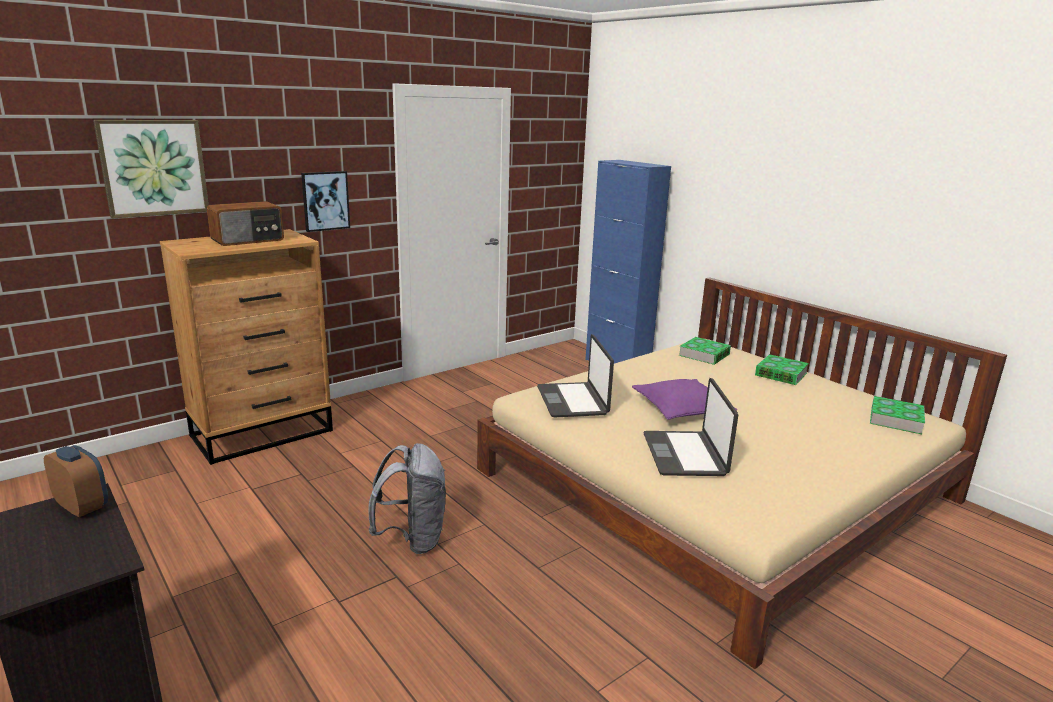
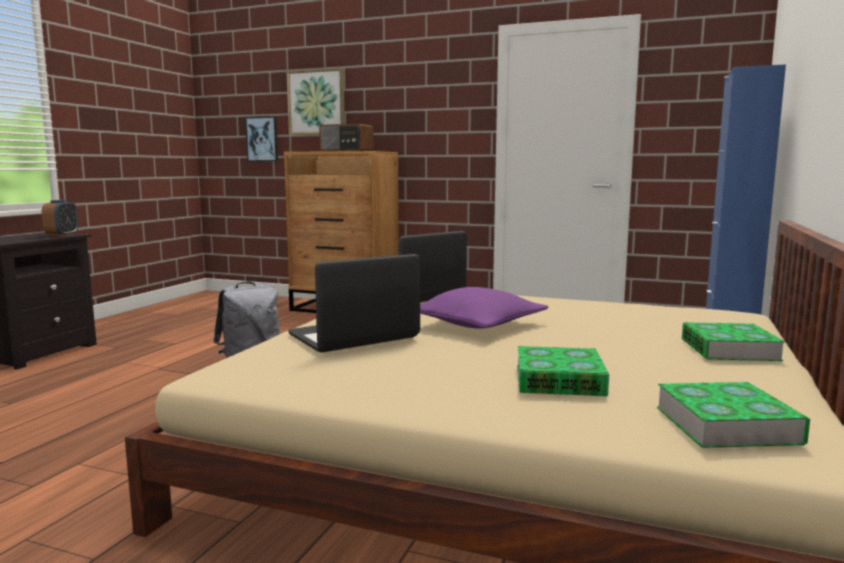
camera: 60 degrees right, 10 degrees down
(325, 201) = (429, 131): picture -> picture (262, 139)
(704, 355) = (687, 316): book -> book (559, 380)

